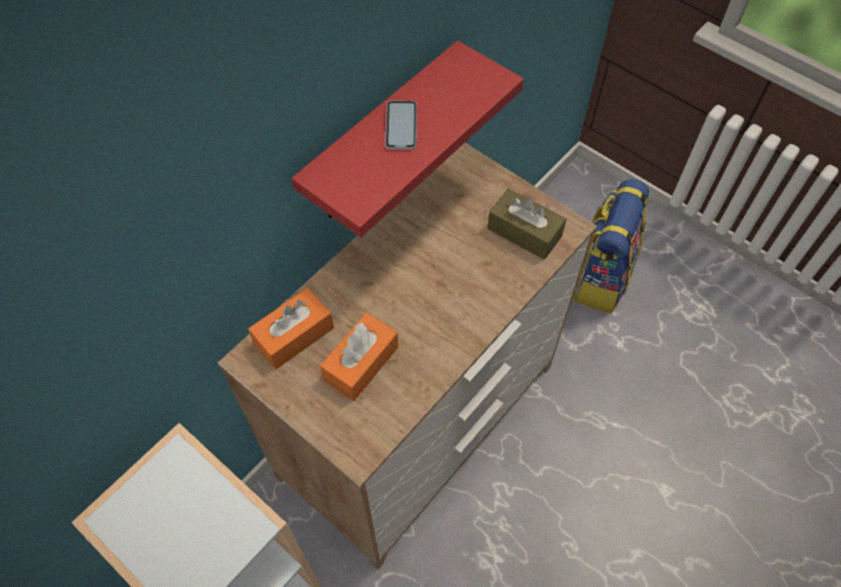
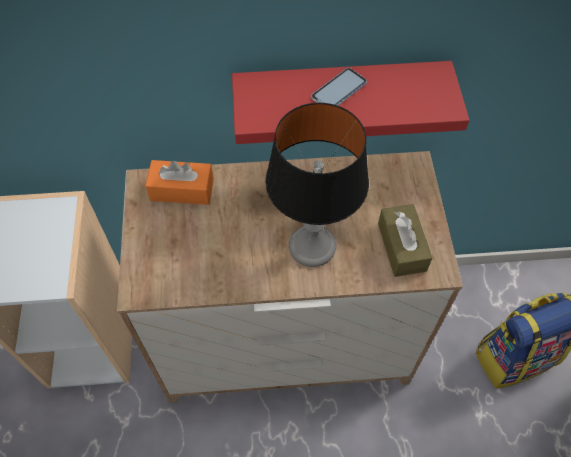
camera: 45 degrees right, 0 degrees up
(361, 363) = (200, 239): orange tissue box -> none
(459, 289) = (312, 247): none -> table lamp

